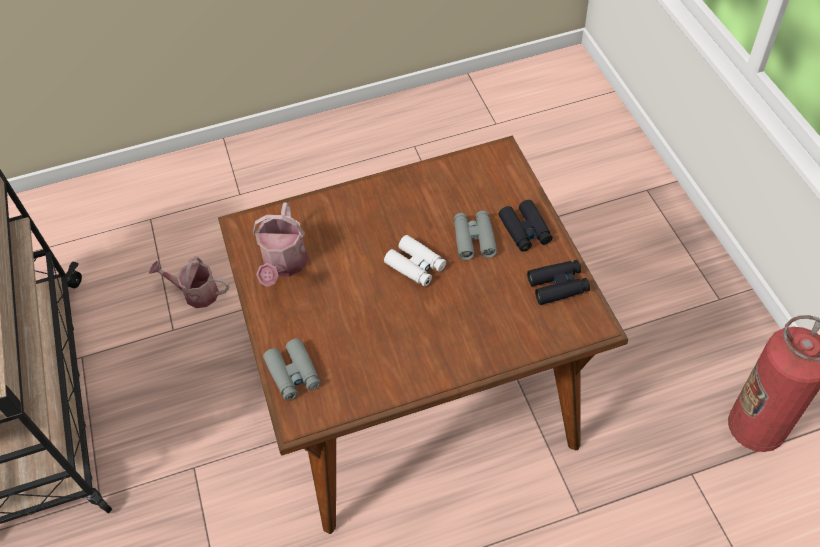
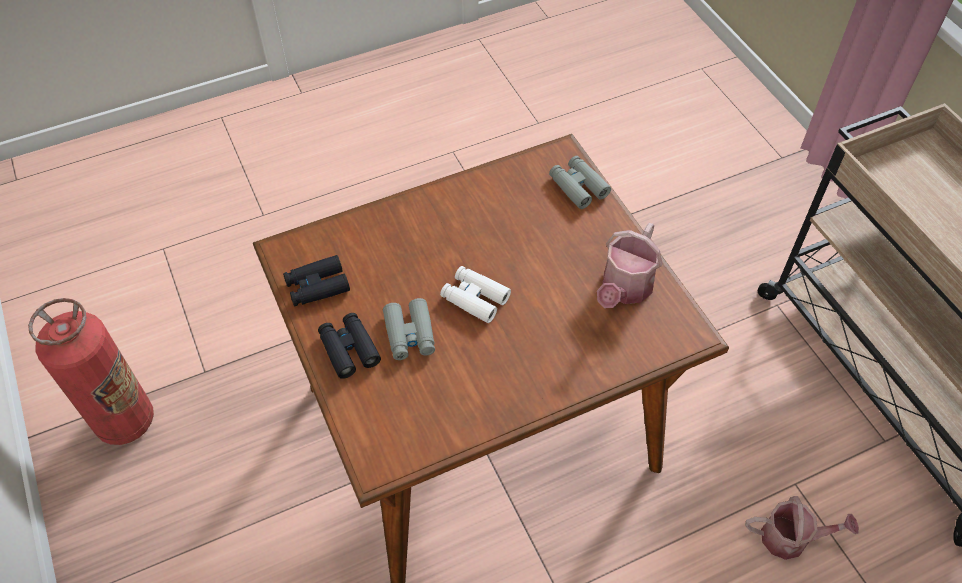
camera: 170 degrees right, 0 degrees up
(284, 265) = (624, 289): watering can -> watering can turned 150 degrees counterclockwise

